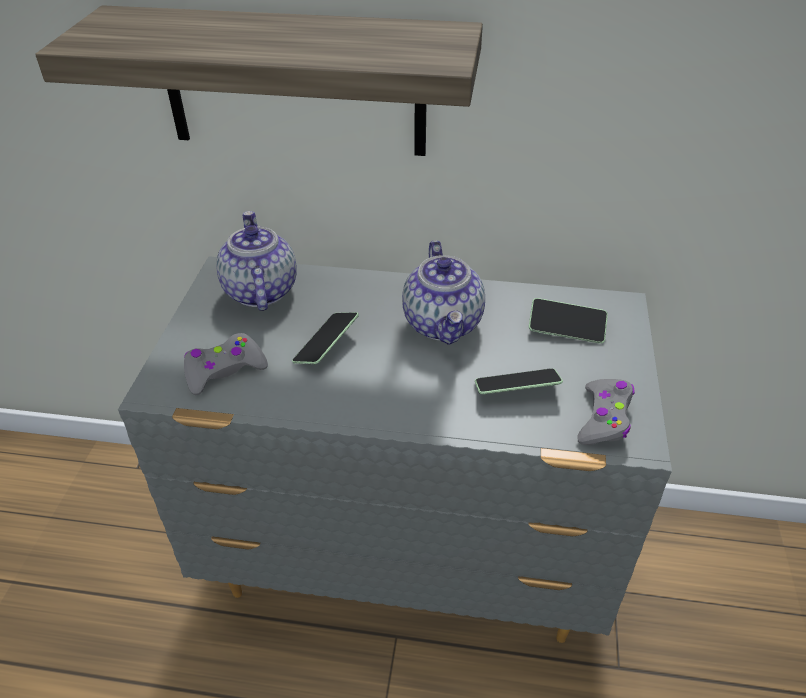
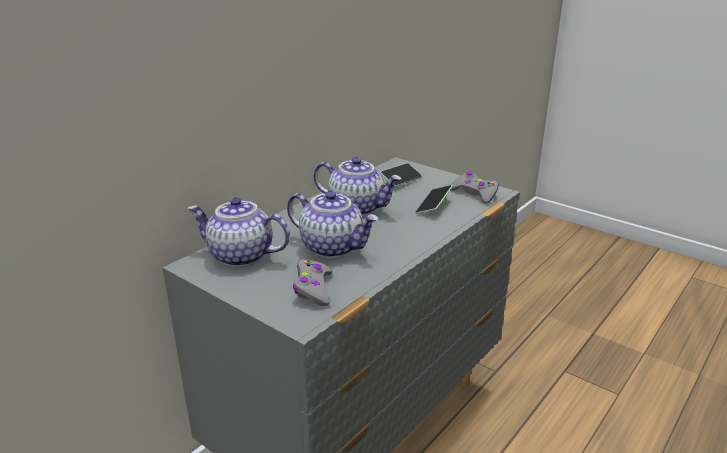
camera: 60 degrees left, 15 degrees down
(293, 83) = (211, 84): shelf -> none
(326, 346) = (333, 247): phone -> teapot

